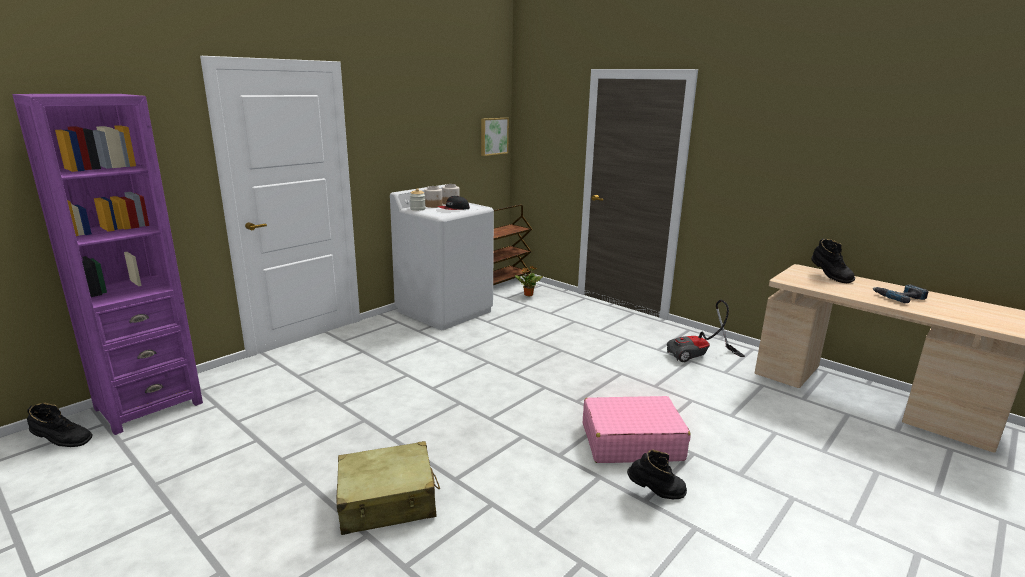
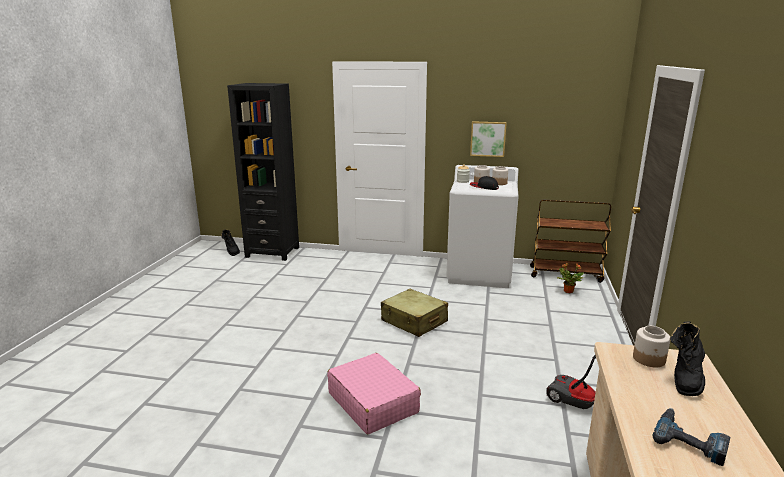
camera: 60 degrees right, 0 degrees up
(149, 405) = (272, 252): purple bookcase -> black bookcase
(387, 501) = (238, 335): beige suitcase -> beige suitcase (414, 321)
(493, 136) = (593, 130): picture -> picture (488, 138)
(656, 493) = (312, 429): black boot -> none
(800, 276) = (649, 359): none -> jar

